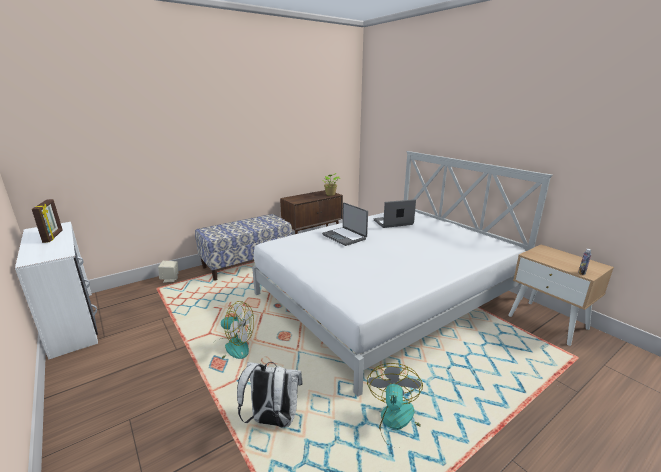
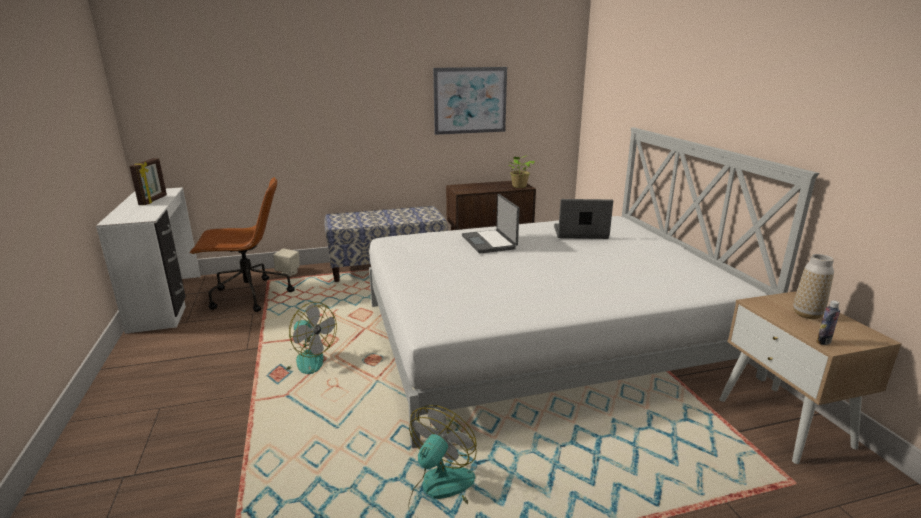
camera: 20 degrees right, 0 degrees up
(148, 304) = (248, 296): none -> brown office chair
(272, 420) = (296, 447): white backpack -> none
(292, 137) = (470, 100): none -> picture
(559, 257) = (807, 314): none -> vase

